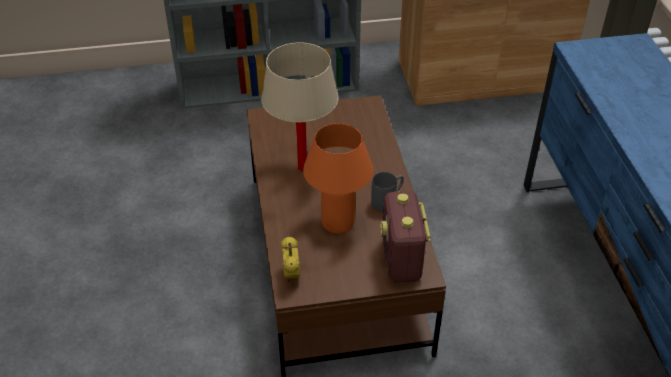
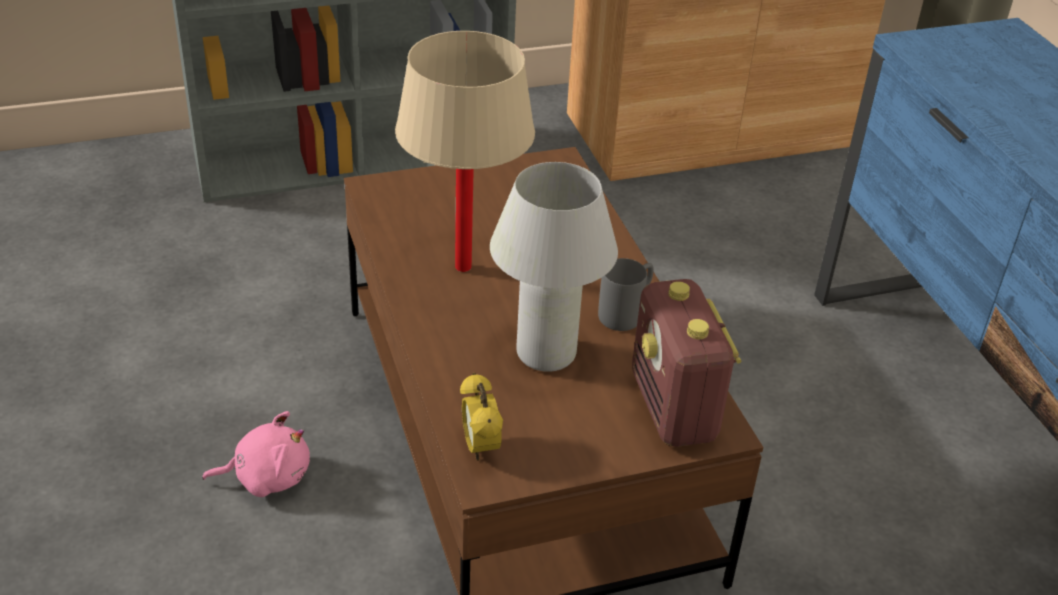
camera: 10 degrees left, 5 degrees down
(194, 273) = (267, 476): none -> pink plush toy
(338, 222) = (546, 353): orange table lamp -> white table lamp

